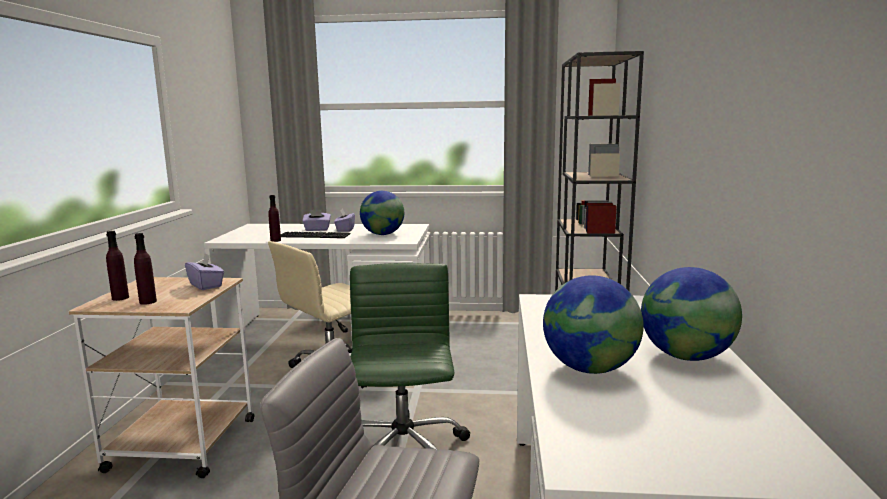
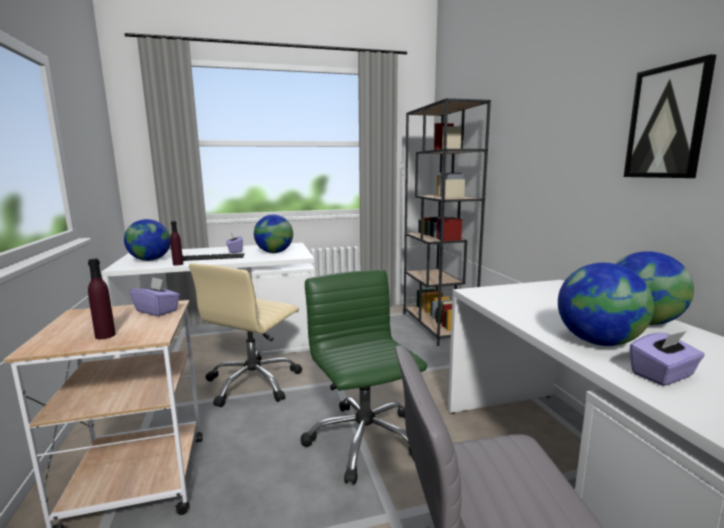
camera: 20 degrees left, 0 degrees up
(120, 298) = (64, 335): purple bottle -> none
(255, 234) = (150, 260): none -> globe
(317, 229) = (208, 252): purple tissue box -> purple tissue box (663, 375)
(752, 101) = (667, 122): none -> picture

